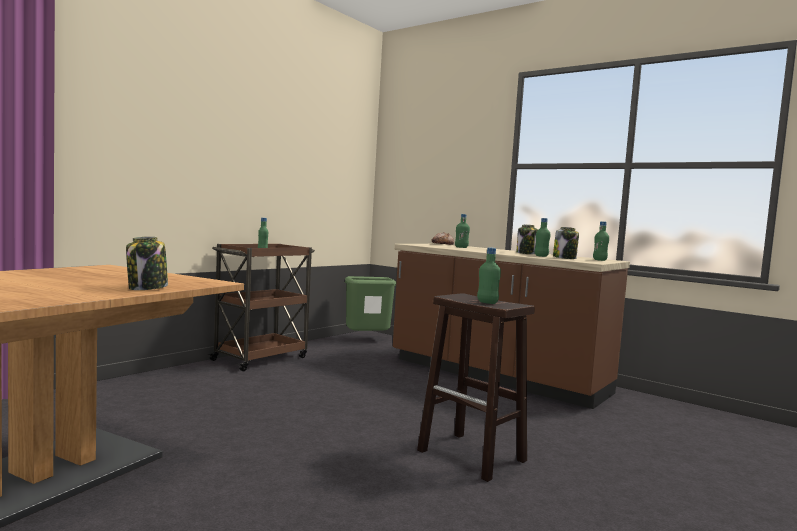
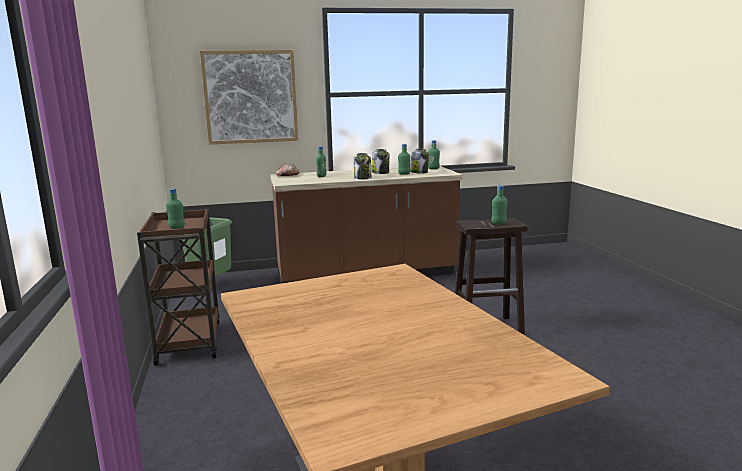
camera: 50 degrees left, 10 degrees up
(147, 288) = (426, 293): jar -> jar (363, 178)
(443, 167) = (250, 97): none -> picture

